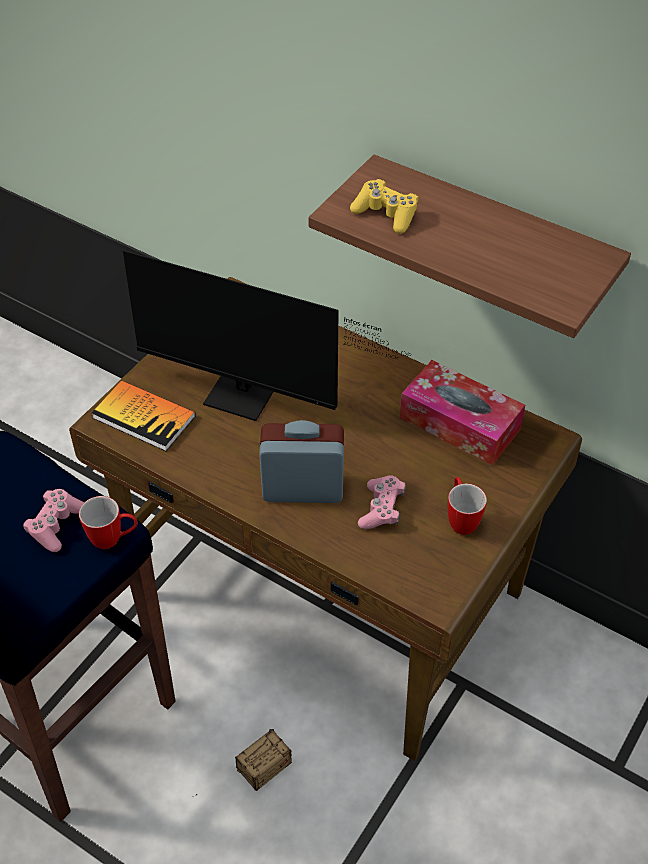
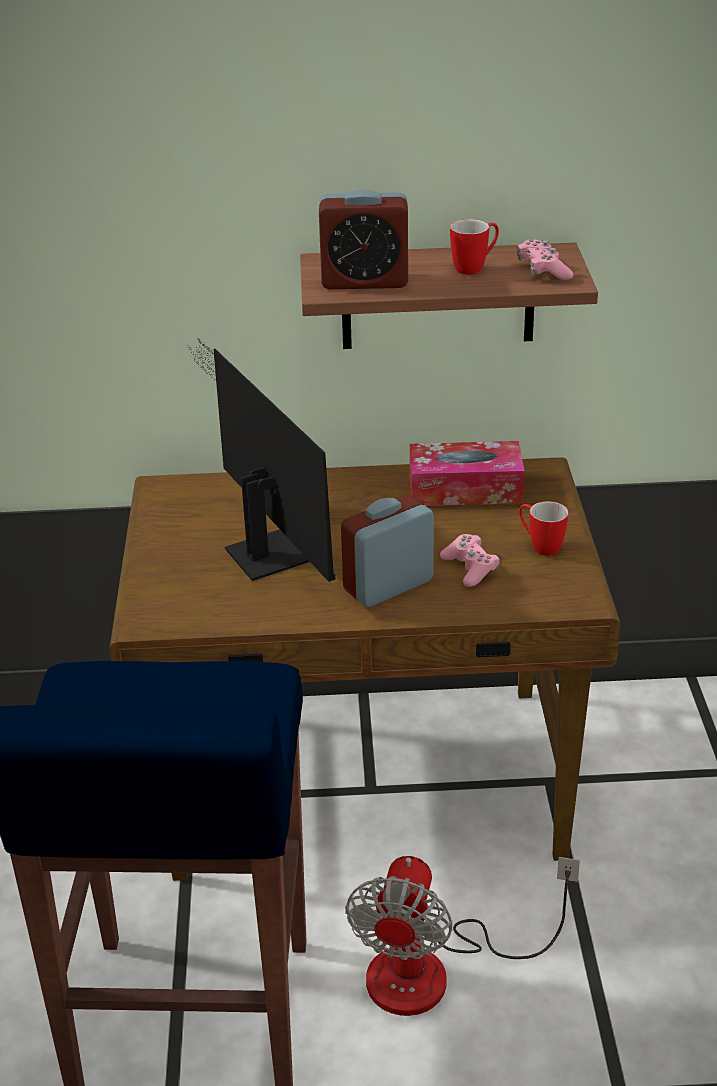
camera: 35 degrees left, 15 degrees down
(56, 525) = (207, 699): pink game controller -> pink game controller (543, 271)
(113, 539) = (275, 682): mug -> mug (475, 268)
(144, 417) = (179, 603): book -> none
(239, 785) = (435, 971): storage box -> fan
(250, 398) = (265, 548): monitor -> monitor turned 105 degrees counterclockwise
(386, 214) = (364, 281): yellow game controller -> alarm clock

